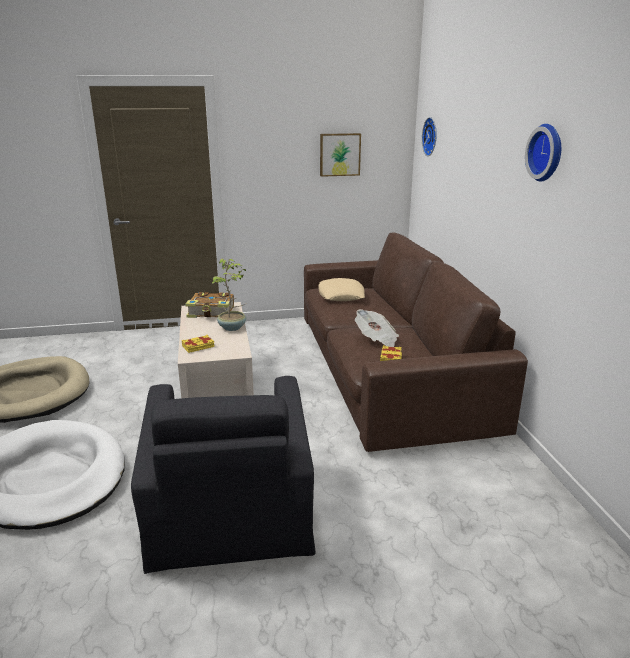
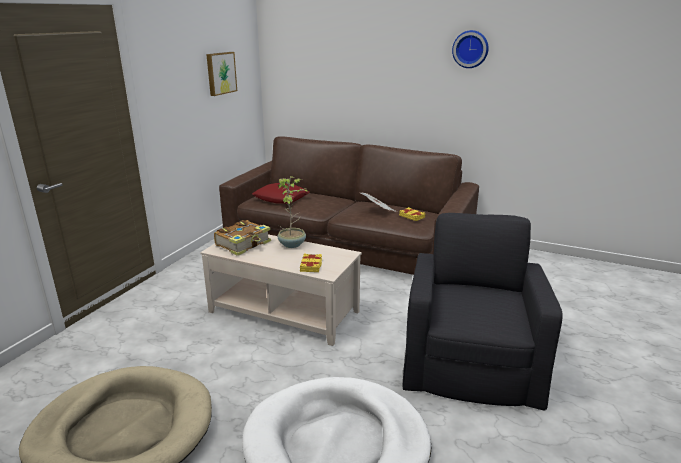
camera: 55 degrees left, 0 degrees up
(230, 512) = (471, 357): black armchair -> black armchair turned 105 degrees counterclockwise
(341, 295) = (281, 198): beige pillow -> red pillow
(431, 136) = (296, 50): wall clock -> none

